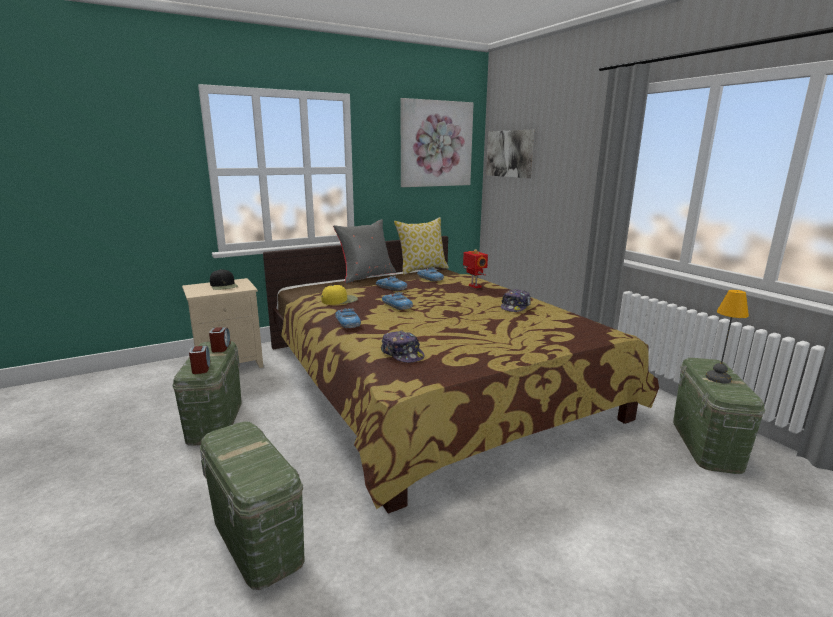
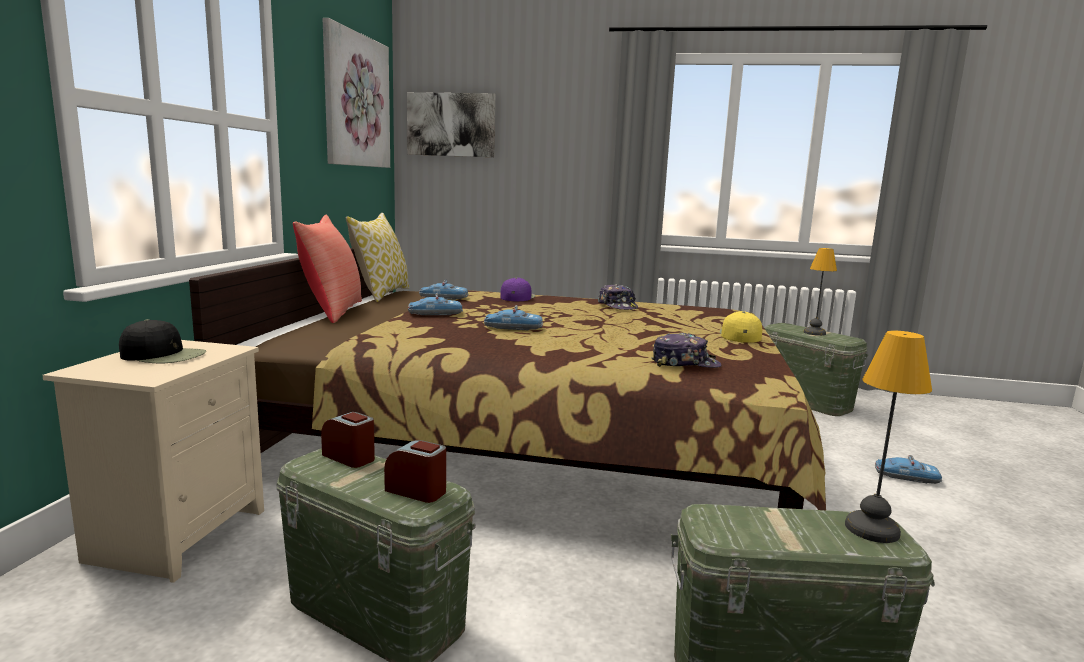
camera: 50 degrees left, 5 degrees down
(268, 476) = (873, 529): none -> table lamp
(340, 300) = (421, 337): yellow cap -> yellow cap (739, 335)
(347, 323) = (526, 355): toy car -> toy car (906, 477)
(366, 276) = (332, 311): grey pillow -> red pillow
(474, 286) = (517, 297): toy robot -> purple cap

